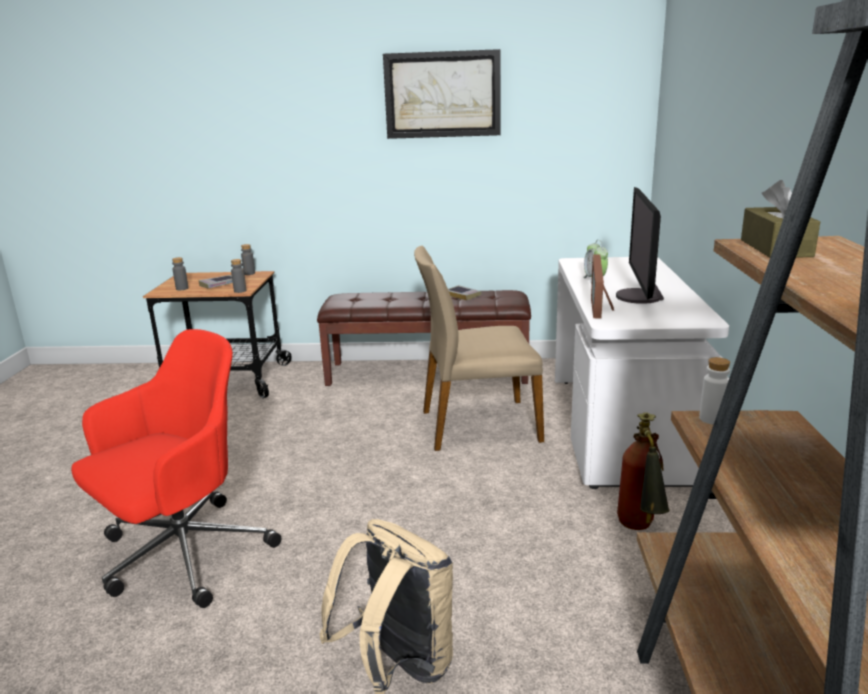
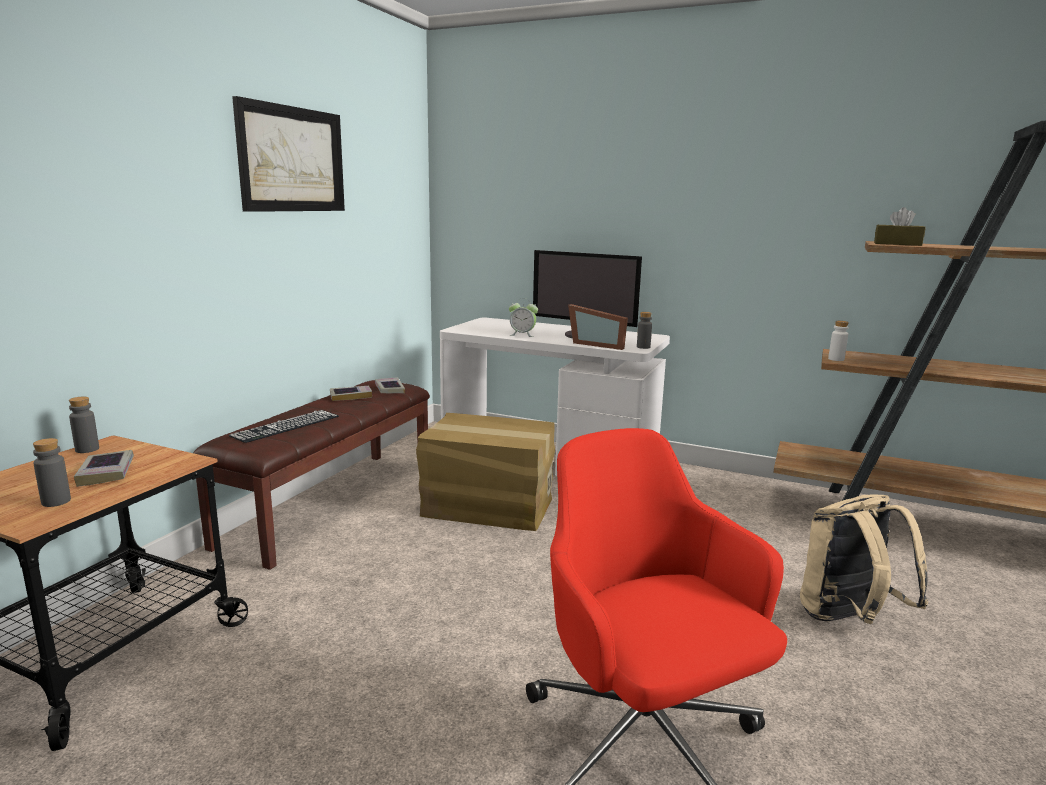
camera: 70 degrees left, 5 degrees down
(240, 291) = (184, 462): grey bottle -> grey bottle (643, 347)
(378, 299) = (286, 426): none -> keyboard
(478, 425) = (487, 506): beige chair -> cardboard box
(496, 299) = (389, 389): none -> book
(640, 530) = (697, 493): fire extinguisher -> none

